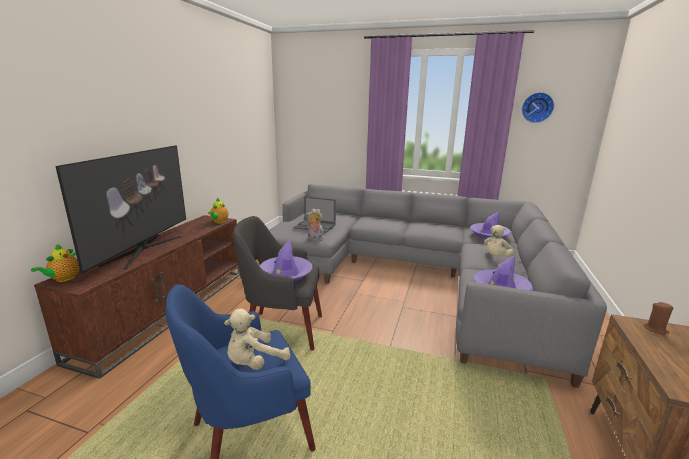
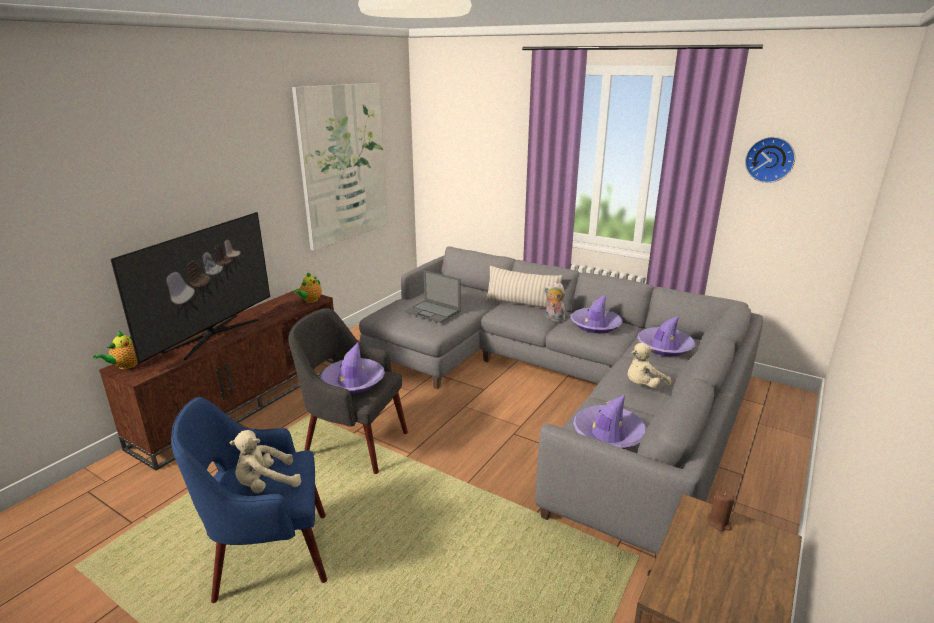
camera: 15 degrees right, 5 degrees up
(232, 119) = (343, 164): none -> picture
(314, 239) = (423, 331): plush toy -> plush toy (553, 319)
(375, 218) = (522, 304): none -> beige pillow
(435, 226) = (595, 325): none -> purple hat

